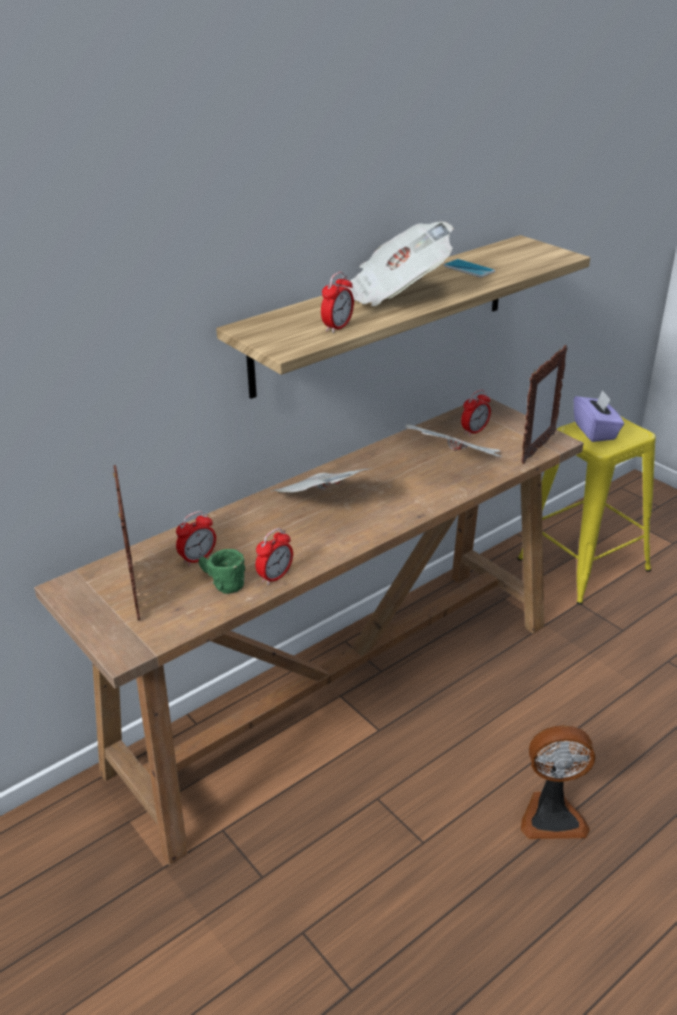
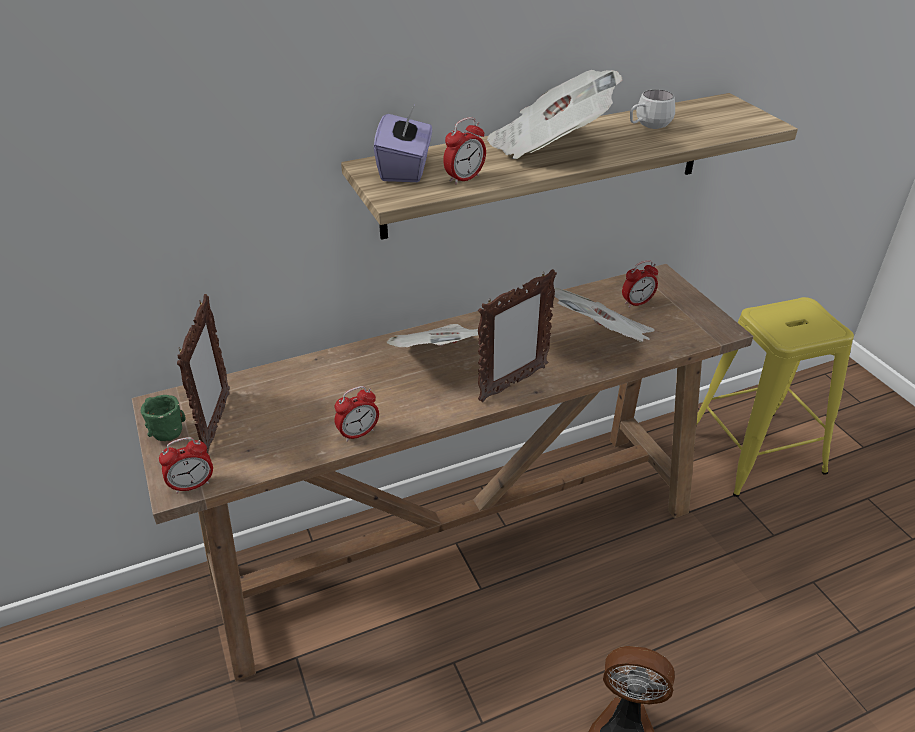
camera: 15 degrees right, 5 degrees up
(198, 558) = (293, 397): alarm clock -> alarm clock (192, 485)
(220, 583) = (301, 430): green mug -> green mug (161, 428)
(468, 269) = (647, 127): phone -> white mug
(537, 449) = (698, 335): picture frame -> picture frame (512, 384)
(595, 431) = (785, 319): purple tissue box -> purple tissue box (405, 169)

